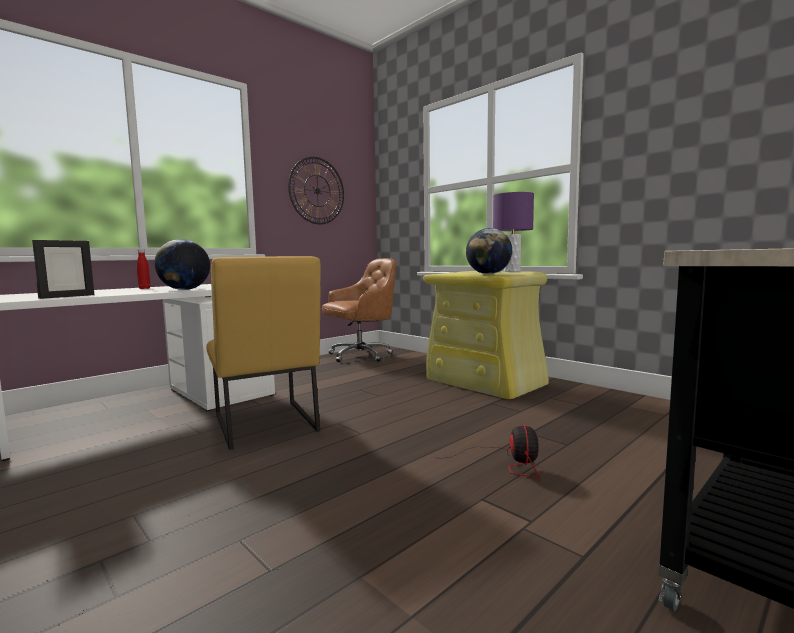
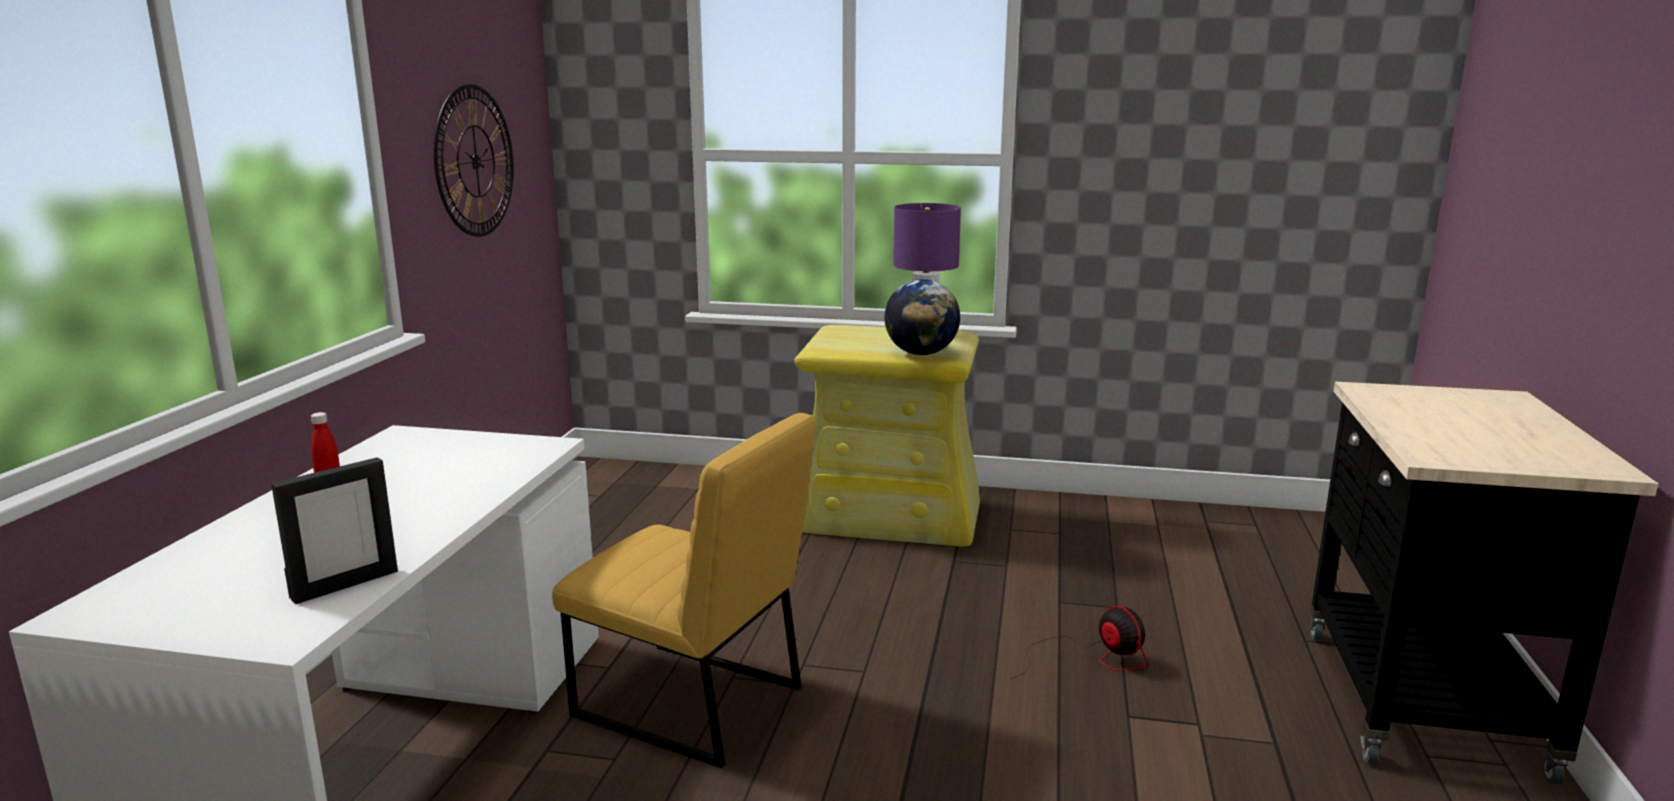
camera: 35 degrees left, 10 degrees up
(67, 296) = (345, 584): picture frame -> picture frame turned 45 degrees clockwise
(184, 289) = (474, 492): globe -> none
(360, 355) = (594, 498): brown office chair -> none

